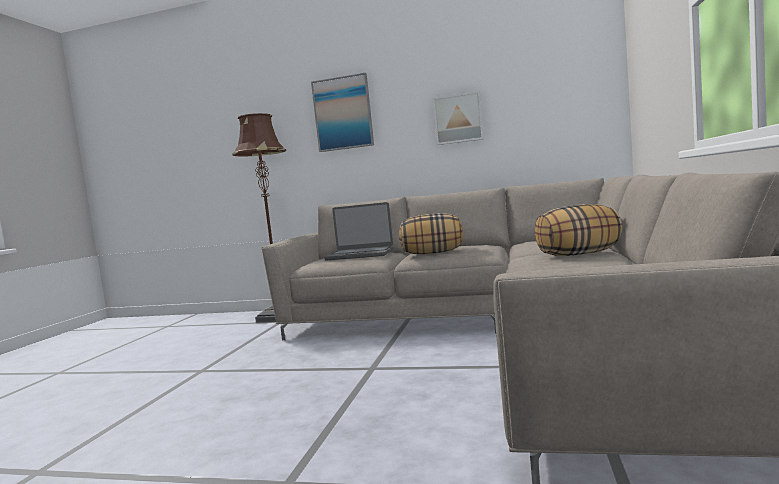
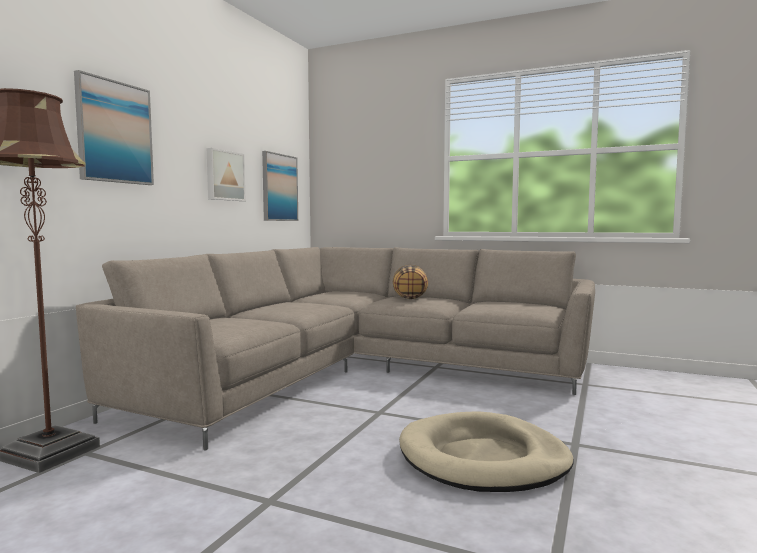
camera: 80 degrees left, 0 degrees up
(251, 428) = (483, 458): none -> beige dog bed
(360, 254) = (225, 321): laptop -> none
(432, 253) = (298, 310): pillow -> none
(553, 111) = (279, 187): none -> picture

